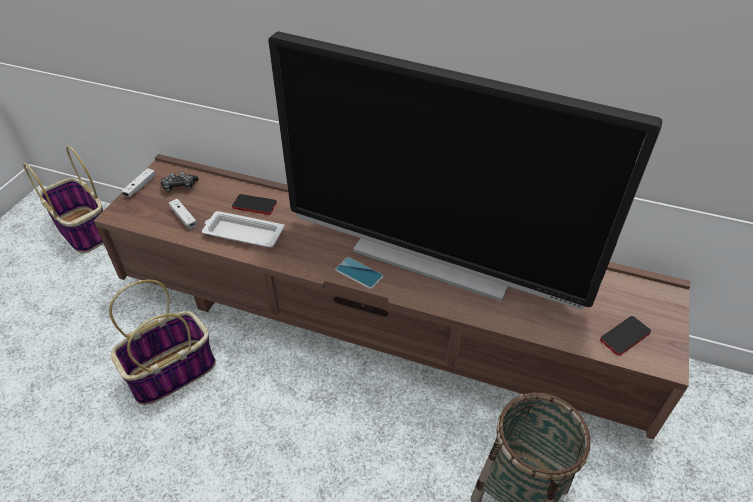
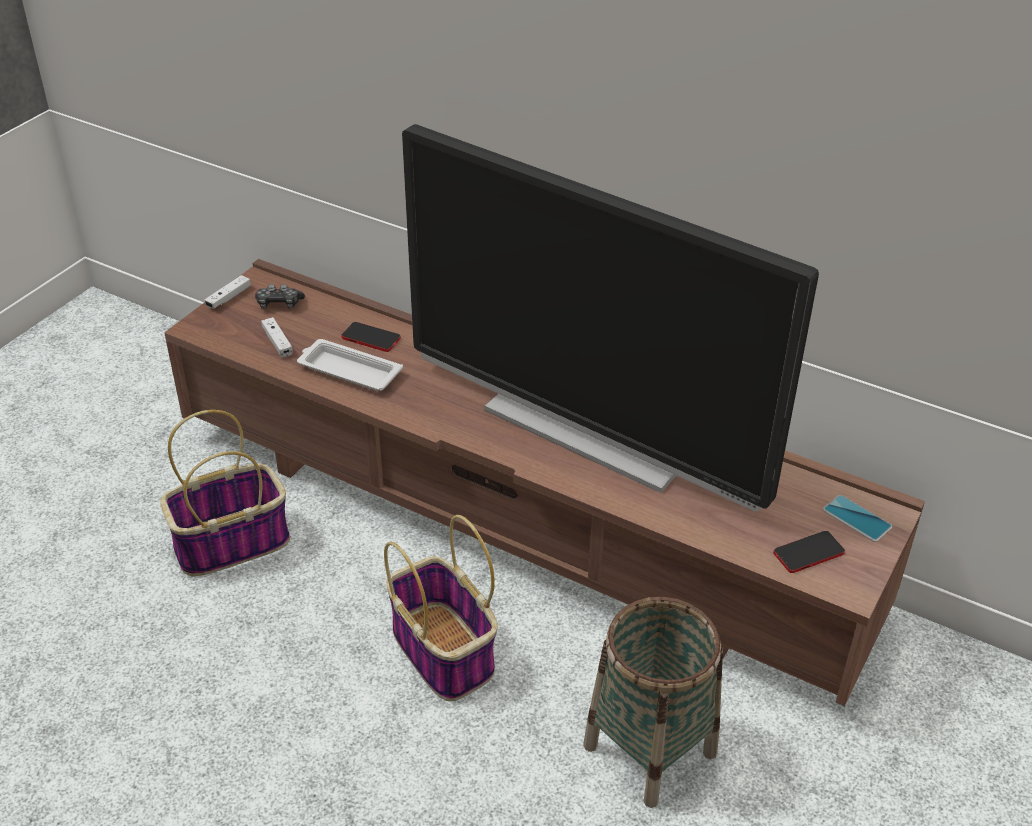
camera: 10 degrees right, 5 degrees down
(84, 230) = (144, 354): basket -> basket (444, 652)
(359, 273) = (486, 436): phone -> phone (857, 519)

